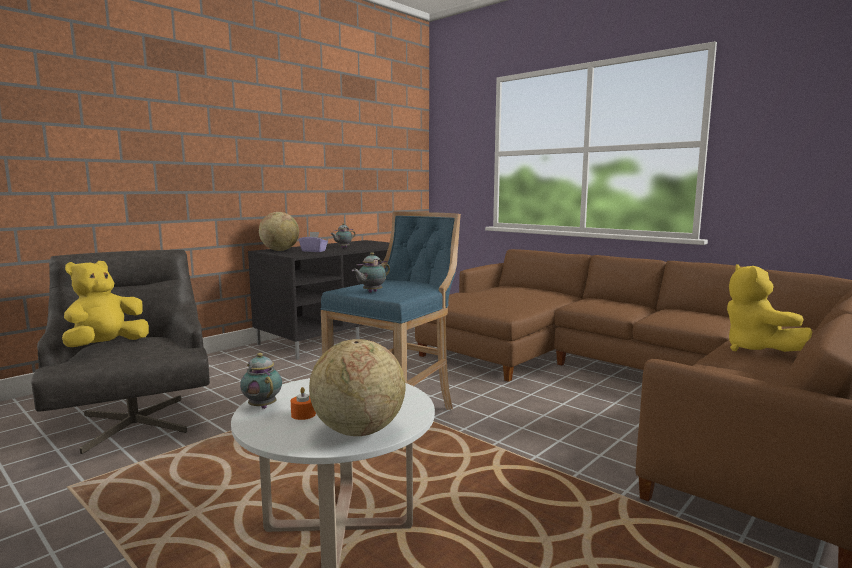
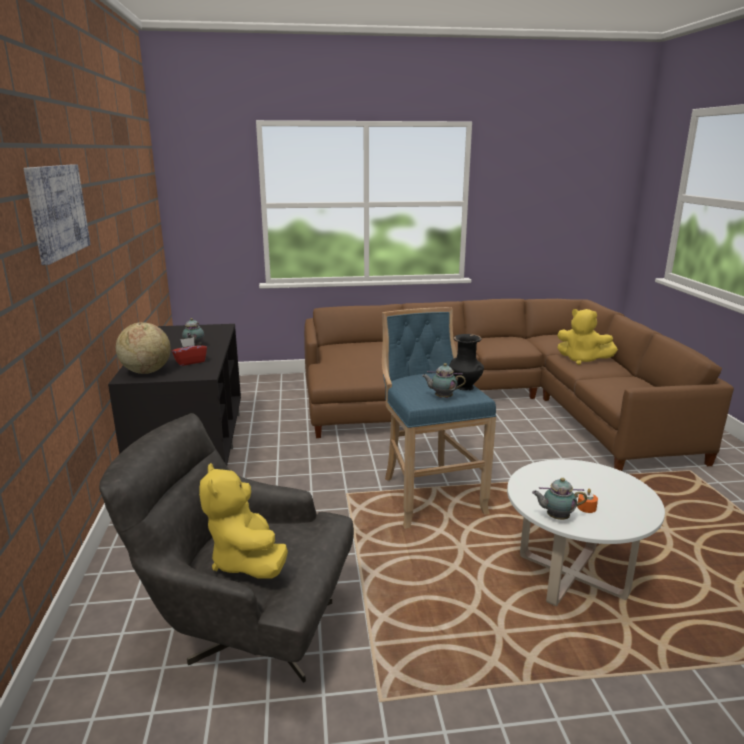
camera: 50 degrees left, 10 degrees up
(209, 118) = (57, 211): none -> picture
(313, 251) = (190, 362): purple tissue box -> red tissue box
(358, 431) = (630, 498): globe -> none
(371, 292) = (442, 397): teapot -> teapot turned 105 degrees clockwise
(412, 293) = (465, 387): none -> black vase

